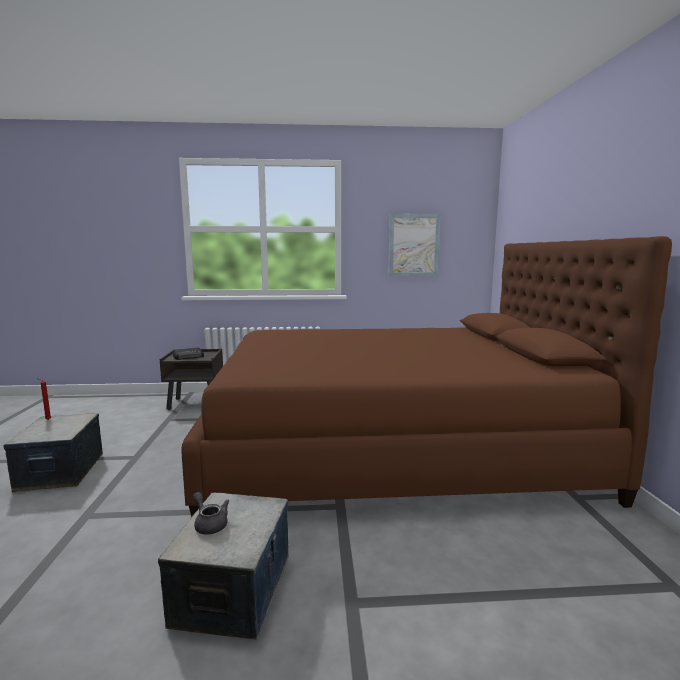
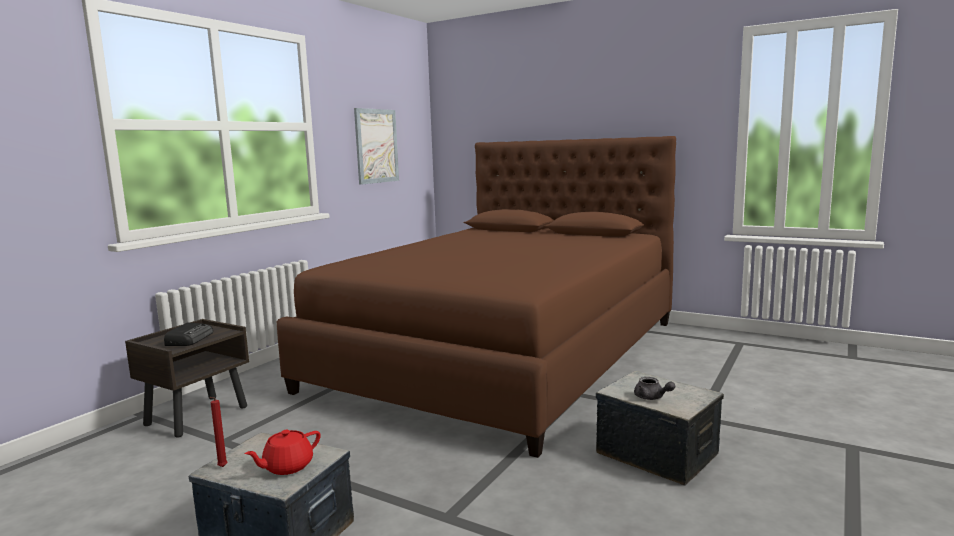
camera: 55 degrees left, 0 degrees up
(46, 432) = (287, 467): none -> red teapot
(209, 524) = (652, 398): grey teapot -> grey teapot turned 120 degrees counterclockwise

